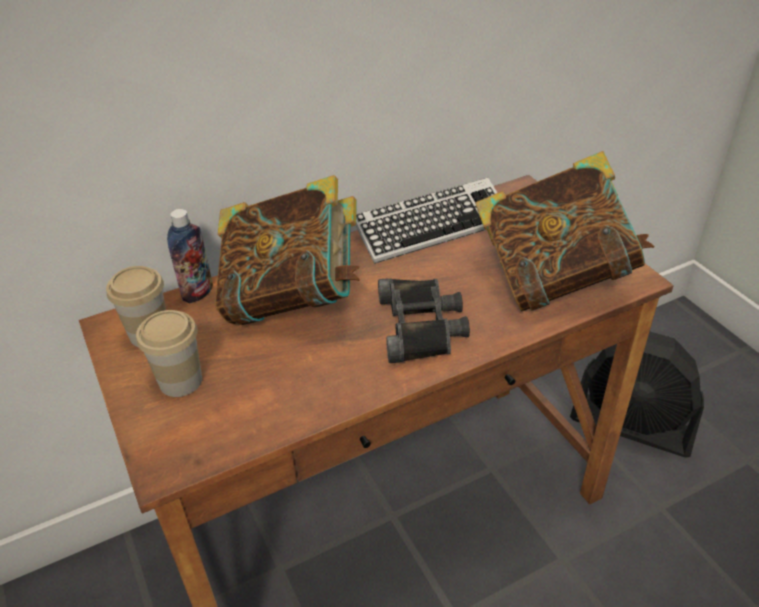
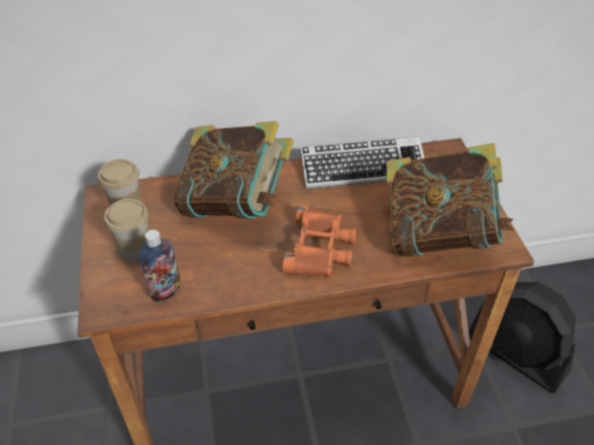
camera: 15 degrees right, 5 degrees up
(198, 292) = (171, 183): bottle -> bottle (165, 291)
(422, 326) = (320, 248): black binoculars -> orange binoculars

